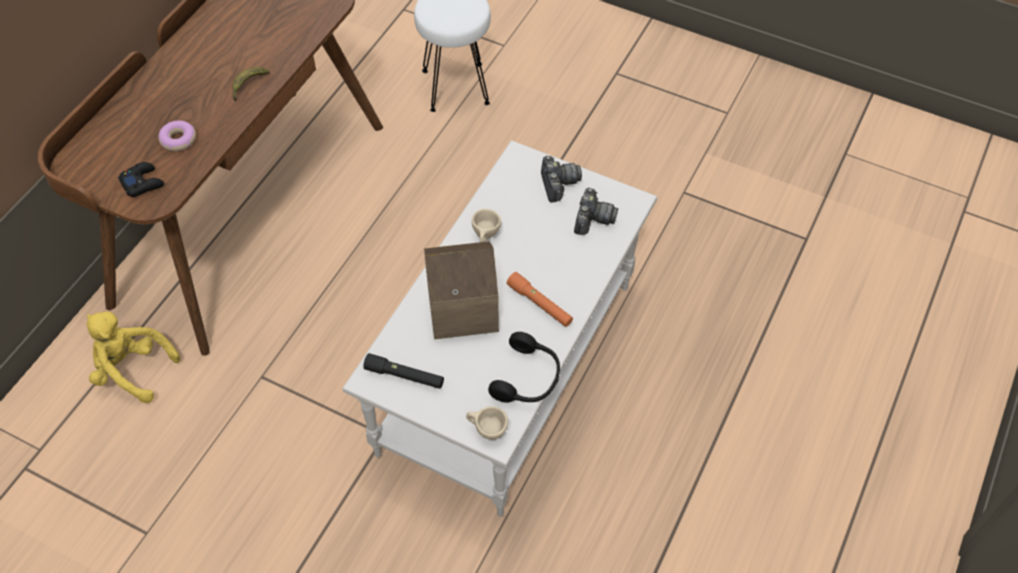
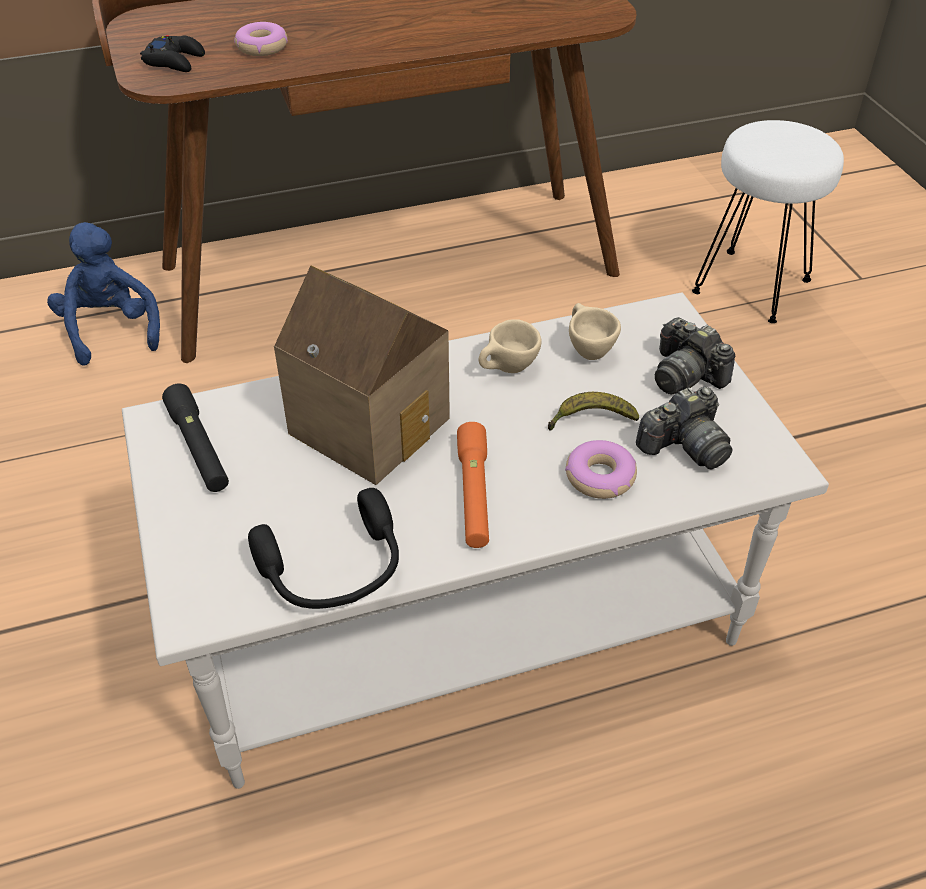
camera: 45 degrees right, 10 degrees down
(132, 370) = (111, 330): yellow plush toy -> blue plush toy
(248, 85) = (398, 40): banana -> banana (590, 420)
(486, 431) = (193, 591): beige cup -> beige cup (586, 350)
(558, 184) = (685, 375): camera -> camera turned 105 degrees clockwise
(577, 258) = (600, 477): none -> donut

